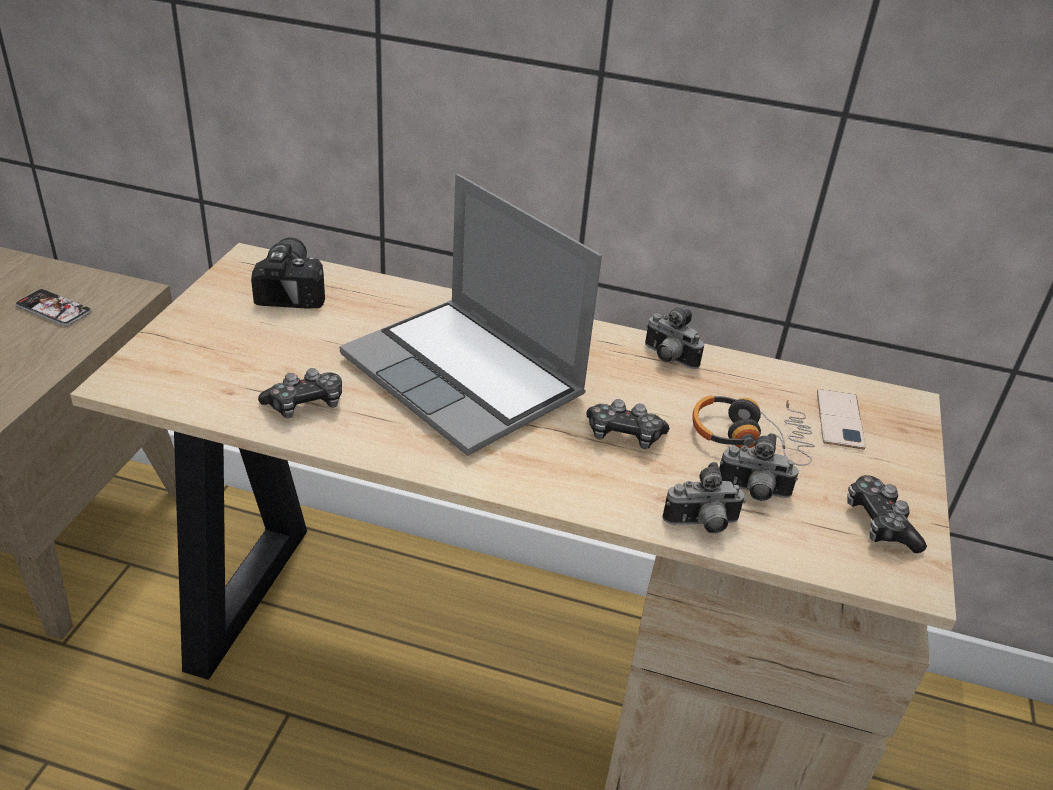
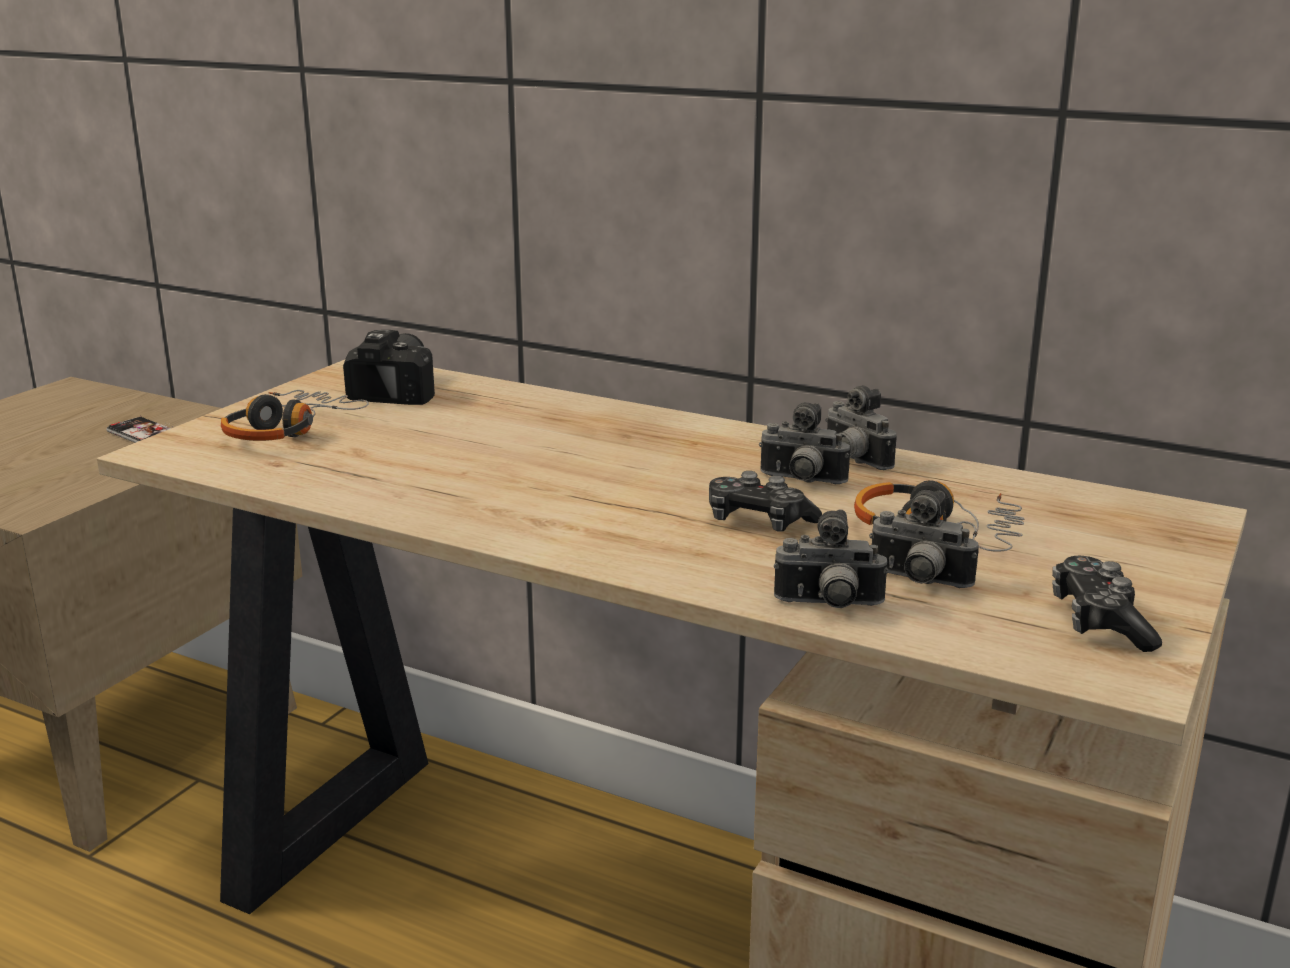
camera: 15 degrees right, 15 degrees down
(221, 347) = (288, 430): none -> headphones
(305, 404) = (360, 477): game controller -> none
(466, 377) = (573, 465): laptop -> none
(639, 385) = (801, 481): none -> camera
(839, 419) = (1080, 524): phone -> none

